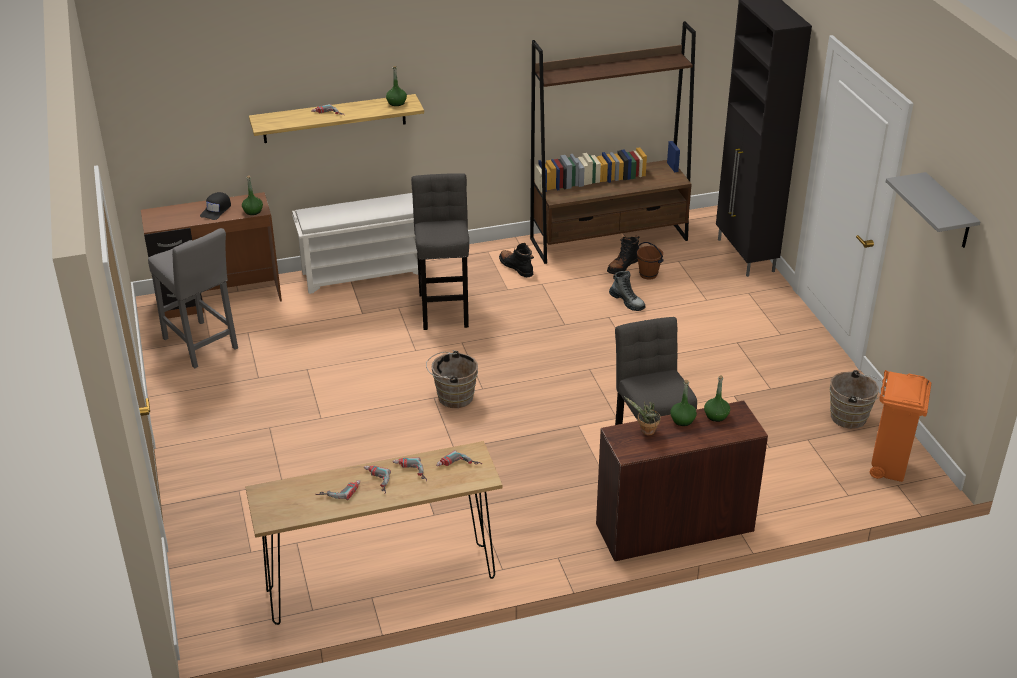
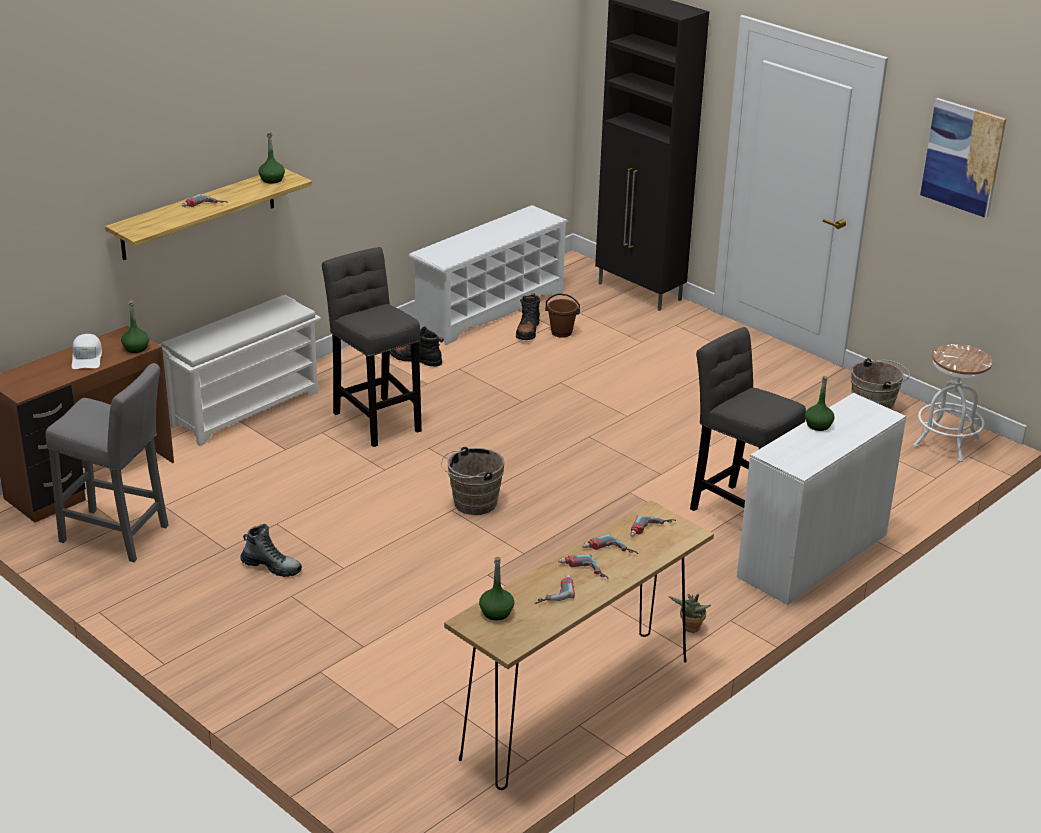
camera: 30 degrees left, 5 degrees down
(216, 210) = (87, 357): black cap -> white cap
(609, 239) = (489, 309): brown bookcase -> white shoe rack
(627, 302) = (565, 363): boot -> boot (271, 567)
(646, 431) = (796, 445): potted plant -> potted plant (690, 629)
(673, 527) = (811, 555): brown desk -> white desk
(716, 416) = (844, 413): green bottle -> green bottle (496, 612)
(888, 468) = (946, 444): orange trash can -> white stool
(949, 212) = (963, 157): grey shelf -> picture

